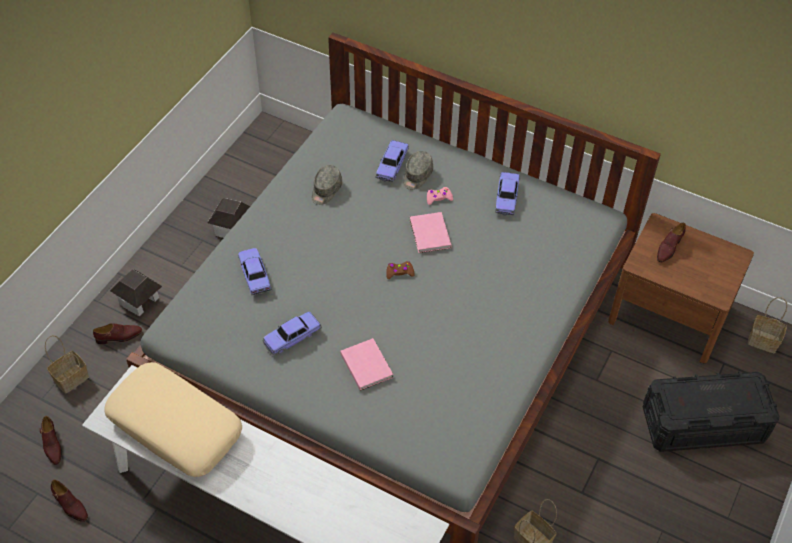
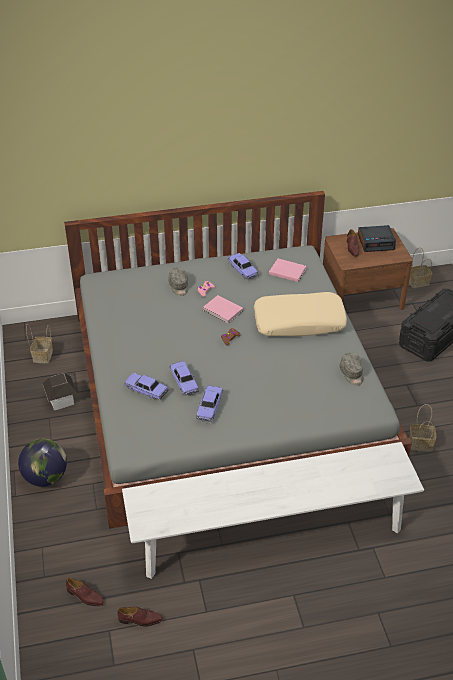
camera: 40 degrees left, 10 degrees down
(71, 377) = (51, 550): basket -> basket (42, 355)
(119, 336) = (56, 506): brown shoe -> none
(139, 301) = (46, 477): toy house -> globe
(176, 426) = (193, 500): beige pillow -> beige pillow (299, 322)
(326, 190) = (133, 323): grey cap -> grey cap (352, 374)
(366, 364) = (268, 394): pink book -> pink book (286, 271)
(392, 165) = (157, 289): toy car -> toy car (184, 382)
(708, 258) = (376, 242): none -> alarm clock

